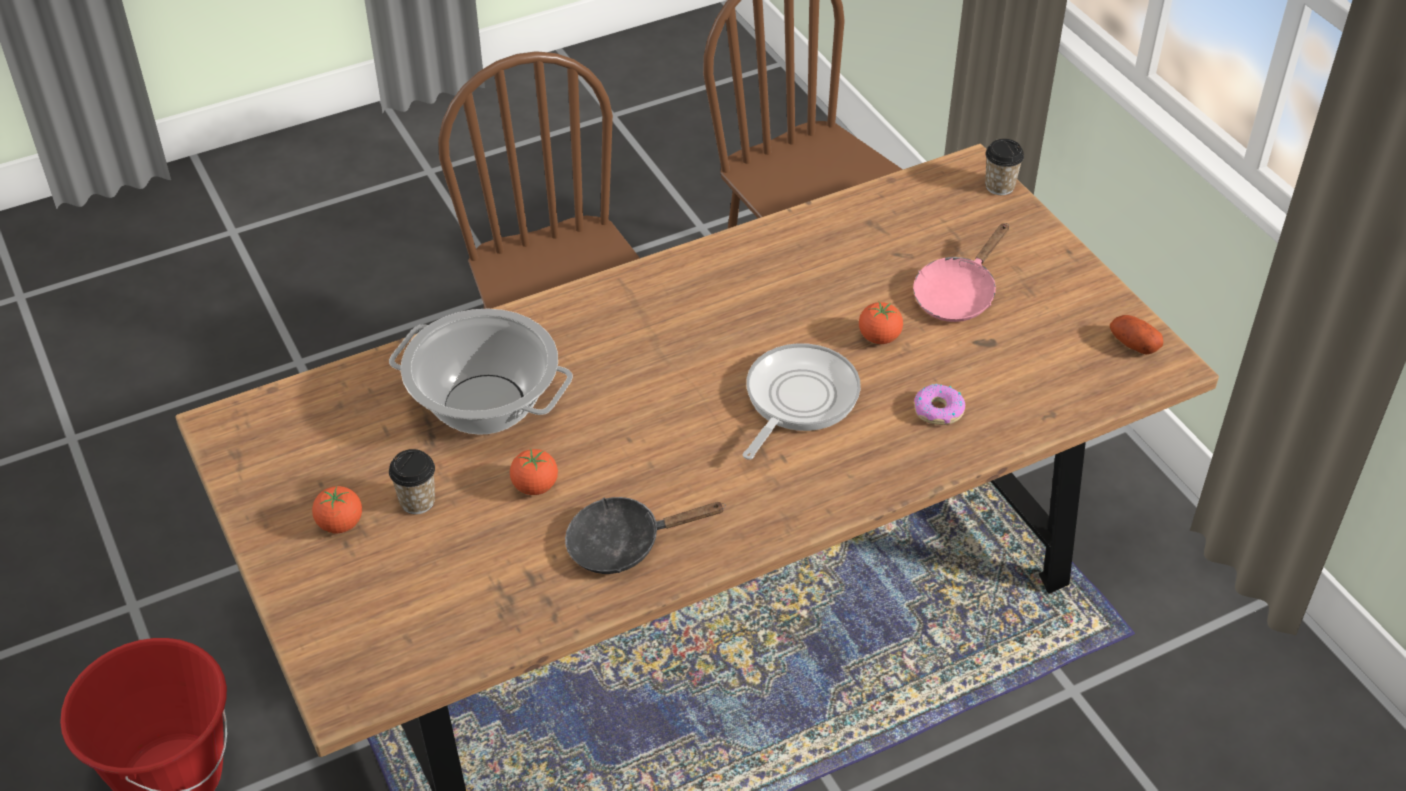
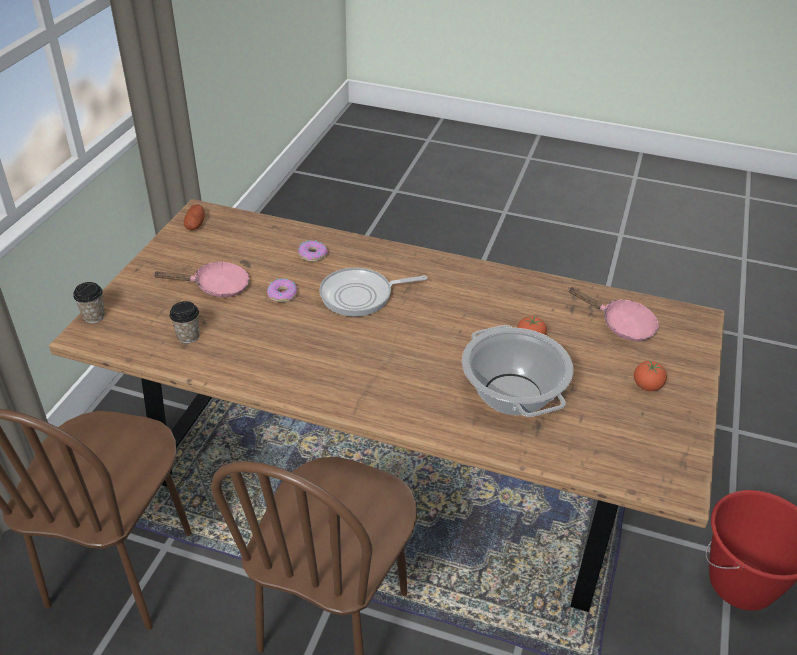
camera: 135 degrees left, 5 degrees down
(417, 501) = (596, 371): cup -> cup (188, 336)
(442, 598) = (621, 325): none -> pink frying pan
(624, 544) = (516, 295): black frying pan -> none
(879, 338) = (283, 294): tomato -> donut

